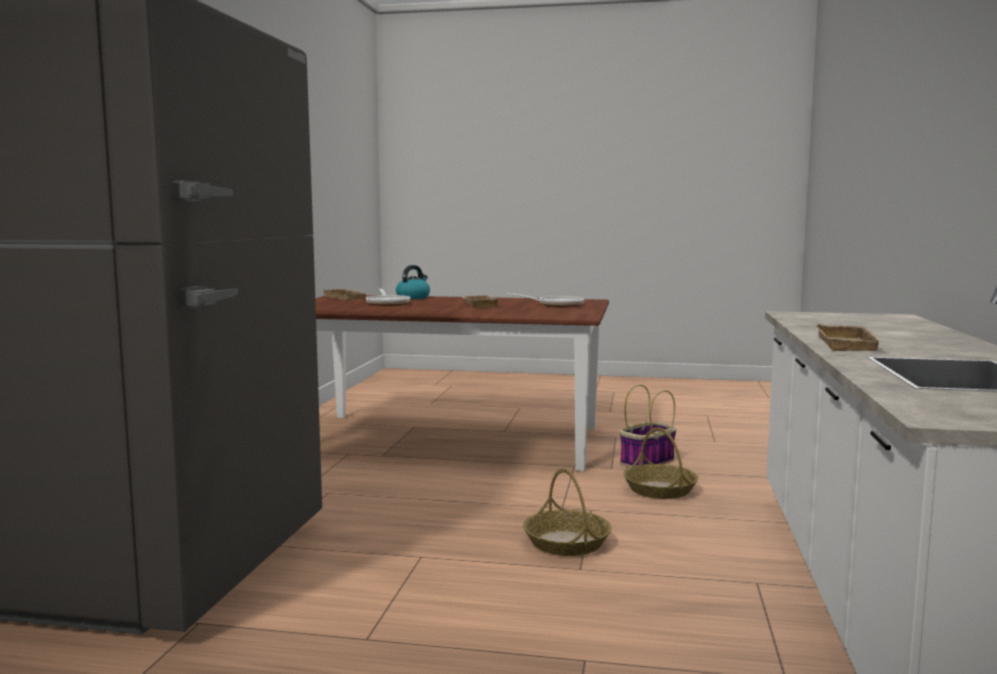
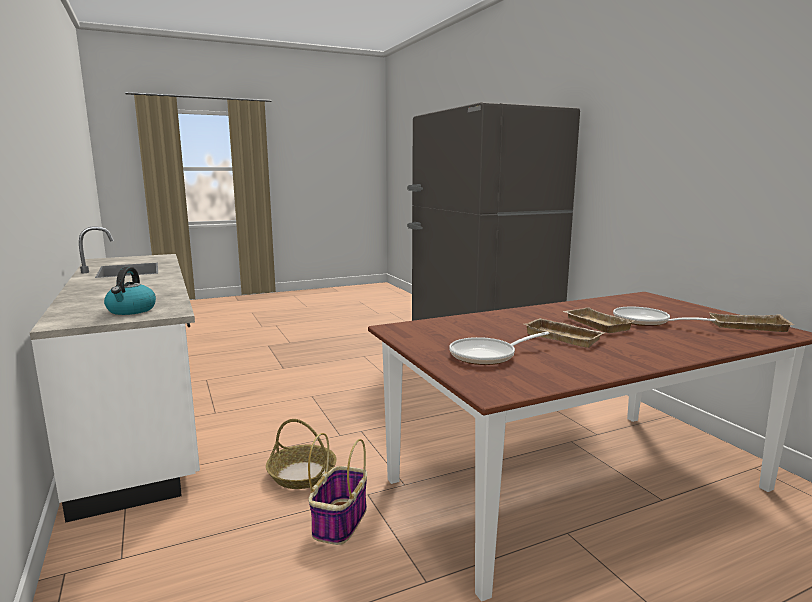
camera: 145 degrees right, 5 degrees up
(413, 297) = (706, 344): kettle -> kettle (131, 310)
(567, 543) = (331, 407): basket -> none
(850, 345) = (158, 279): beige tray -> beige tray (594, 324)

